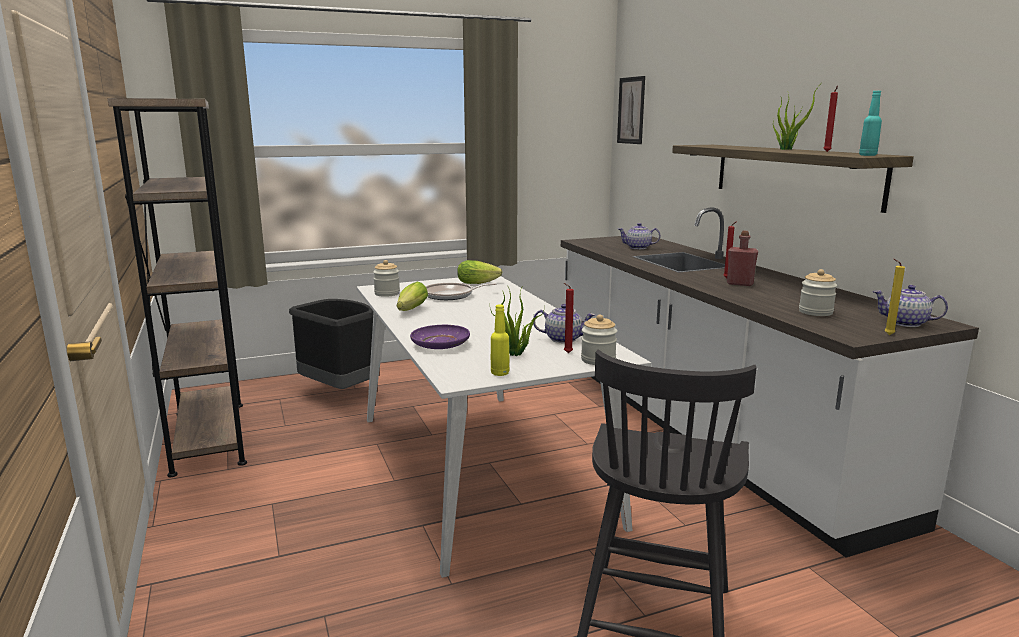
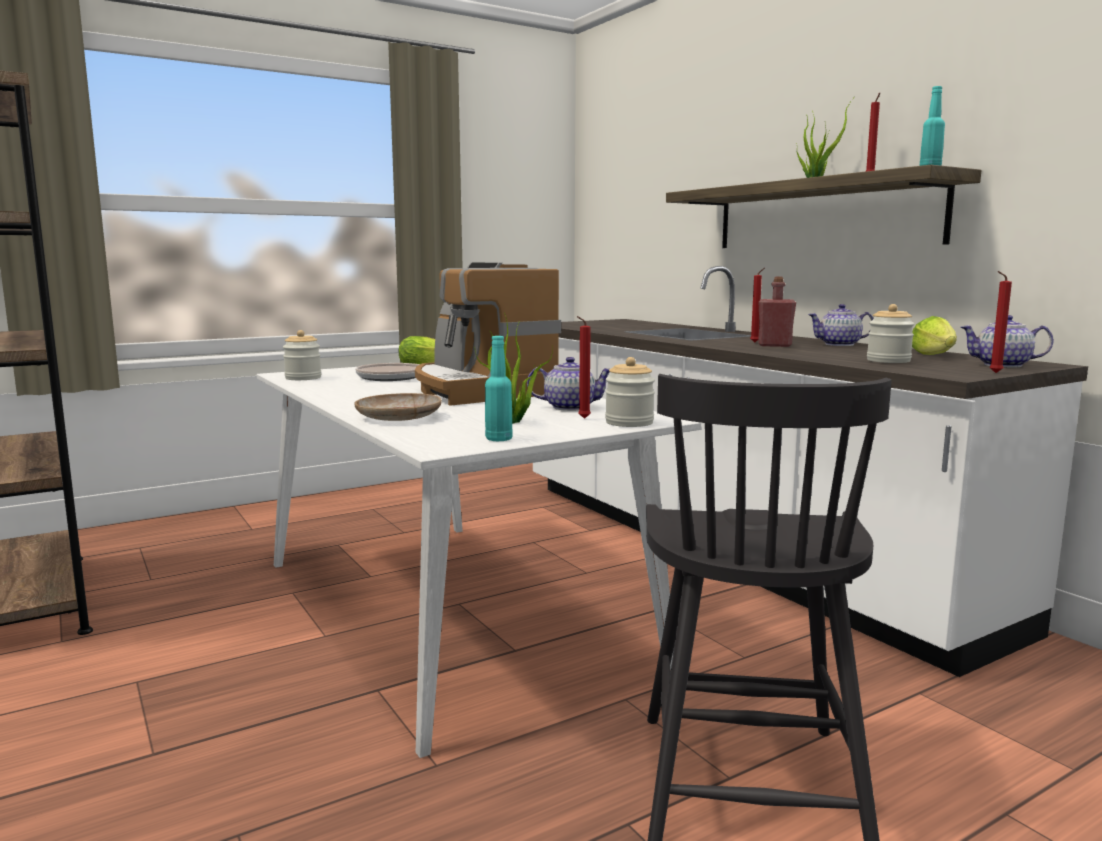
camera: 10 degrees left, 5 degrees down
(339, 391) = (229, 533): black trash can -> none
(410, 311) = (342, 391): lettuce -> lettuce (934, 356)
(440, 344) = (399, 417): purple plate -> beige plate
(499, 373) = (498, 439): yellow bottle -> turquoise bottle
(506, 314) = (480, 390): none -> coffee machine
(631, 110) = (599, 170): picture -> none
(638, 248) = (626, 326): teapot -> teapot (840, 344)
(887, 335) = (993, 373): yellow candle -> red candle

